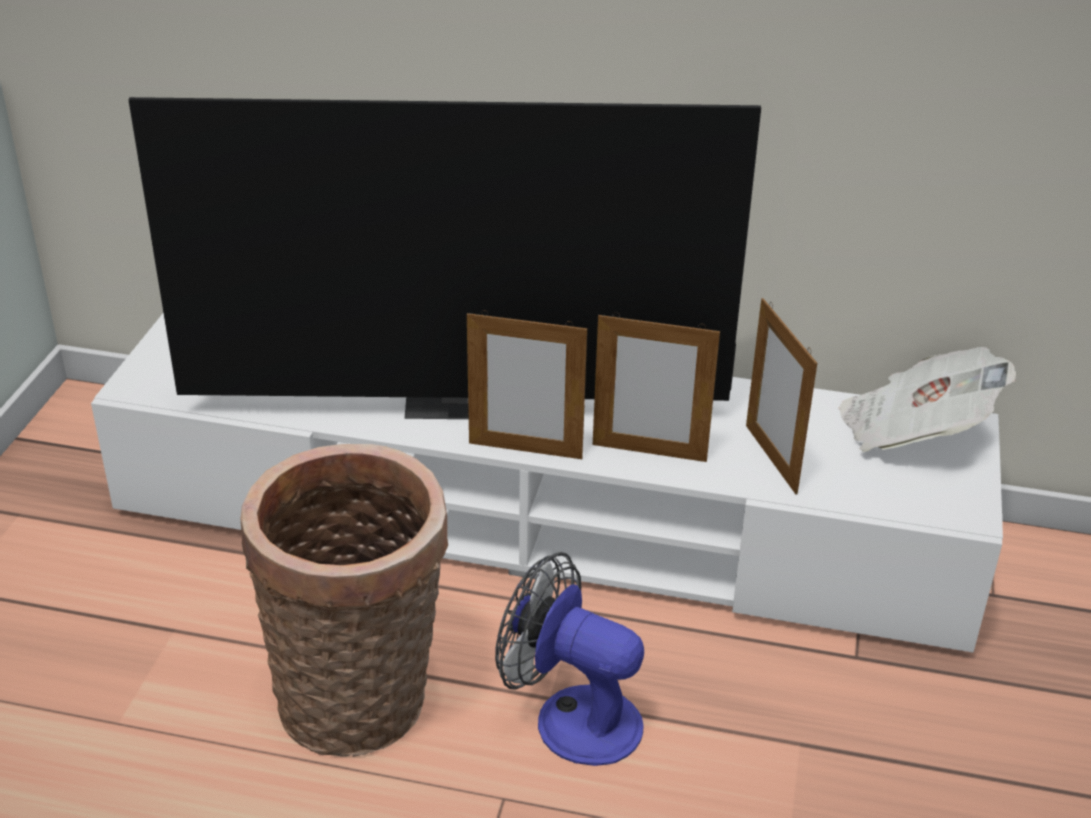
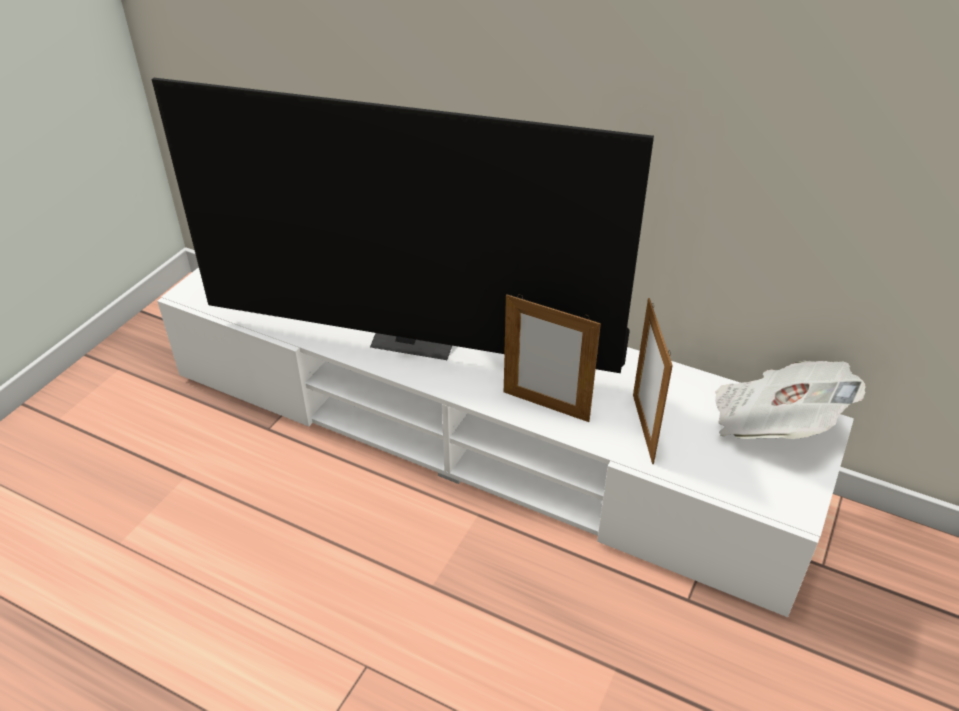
camera: 15 degrees right, 5 degrees up
(361, 704) = (291, 563): basket -> none
(525, 450) = (449, 388): picture frame -> none
(571, 717) = (442, 607): fan -> none

